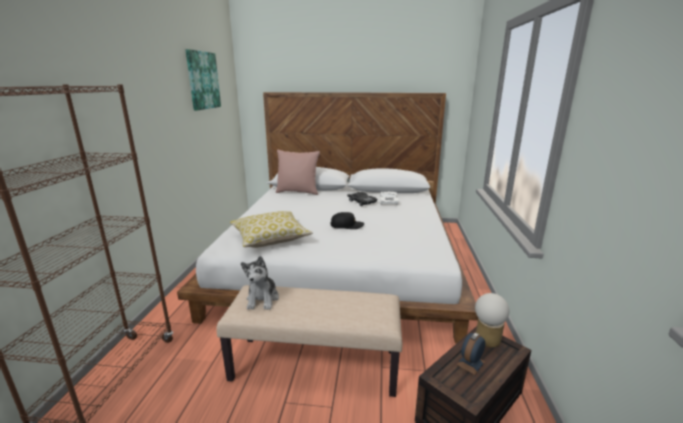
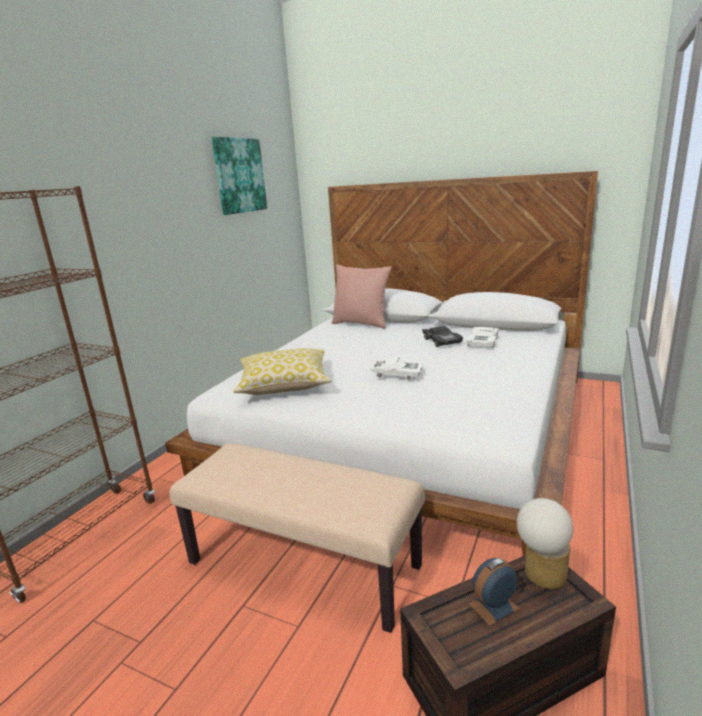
camera: 20 degrees right, 0 degrees up
(262, 299) = (234, 463): plush toy -> none
(347, 225) = (397, 374): black cap -> white toy car

